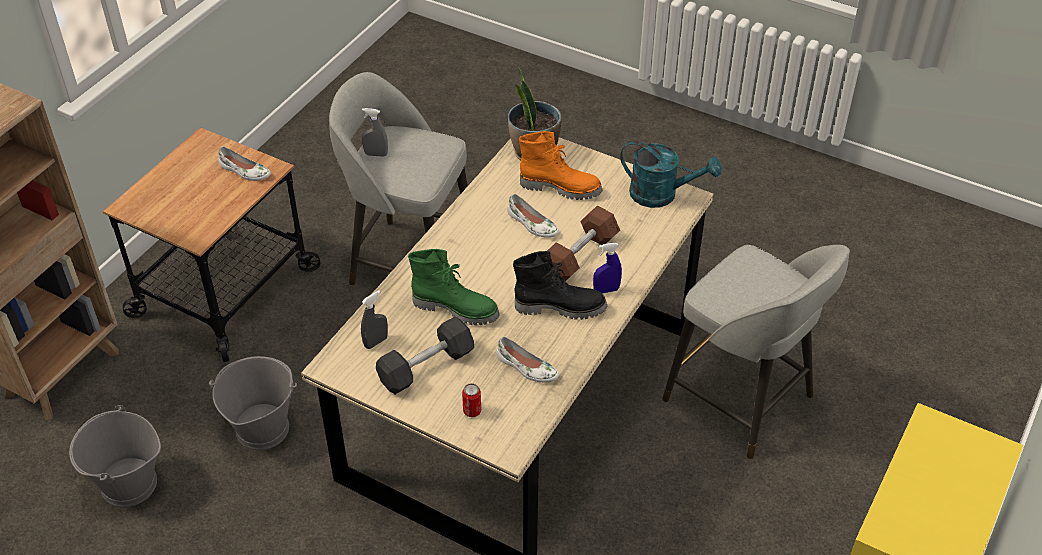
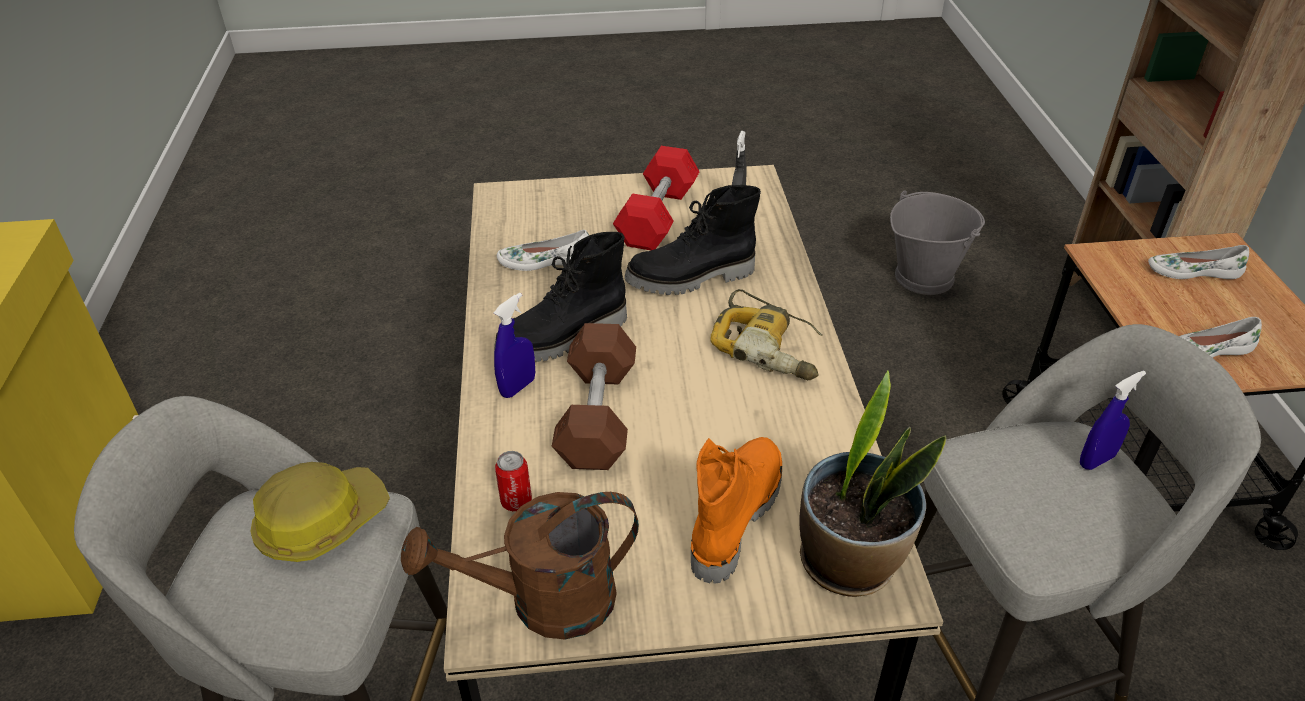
camera: 145 degrees right, 5 degrees down
(261, 428) = (885, 368): grey bucket -> none
(376, 154) = (1096, 460): grey spray bottle -> blue spray bottle
(426, 367) = (657, 216): grey dumbbell -> red dumbbell
(456, 308) = (691, 279): green boot -> black boot
(462, 247) = (770, 347): none -> power drill
(472, 411) = (568, 205): can -> can (516, 501)
(532, 224) = (712, 427): white shoe -> white shoe (1193, 271)
(560, 187) = (733, 516): orange boot -> orange boot turned 135 degrees clockwise
(661, 195) = (544, 603): turquoise watering can -> brown watering can
(735, 297) = (321, 521): none -> hard hat

